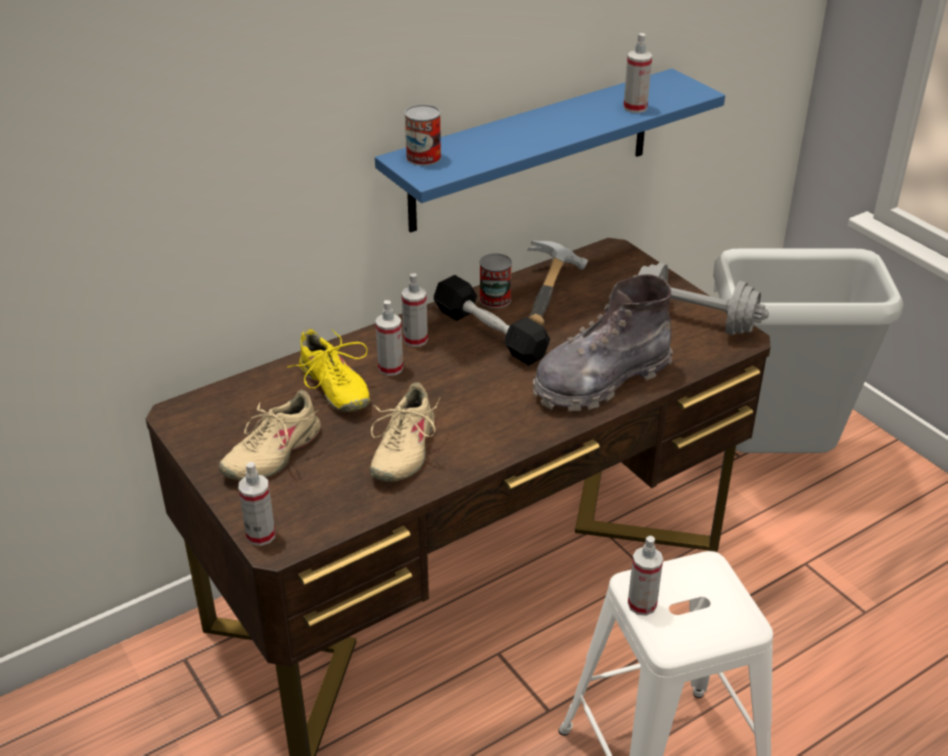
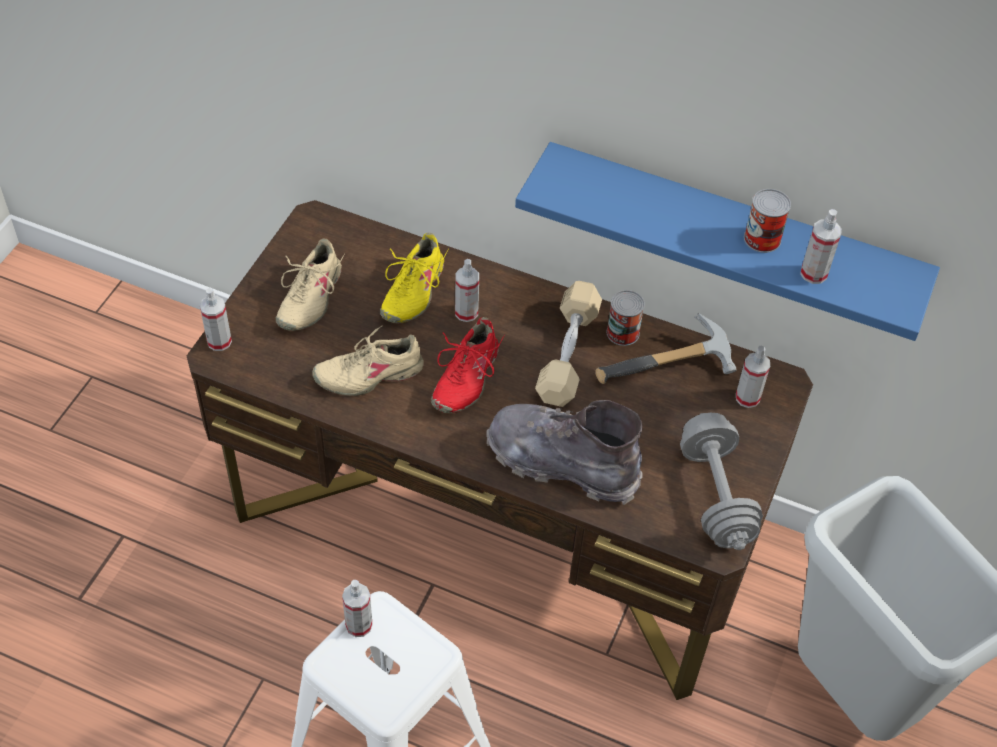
camera: 55 degrees right, 15 degrees up
(272, 453) = (309, 298): beige shoe -> beige shoe turned 75 degrees counterclockwise
(415, 340) = (517, 308): spray bottle -> spray bottle (747, 398)
(423, 157) = (574, 172): can -> can (762, 238)
(462, 397) = (465, 378): none -> red shoe
(490, 333) = (568, 354): black dumbbell -> beige dumbbell

